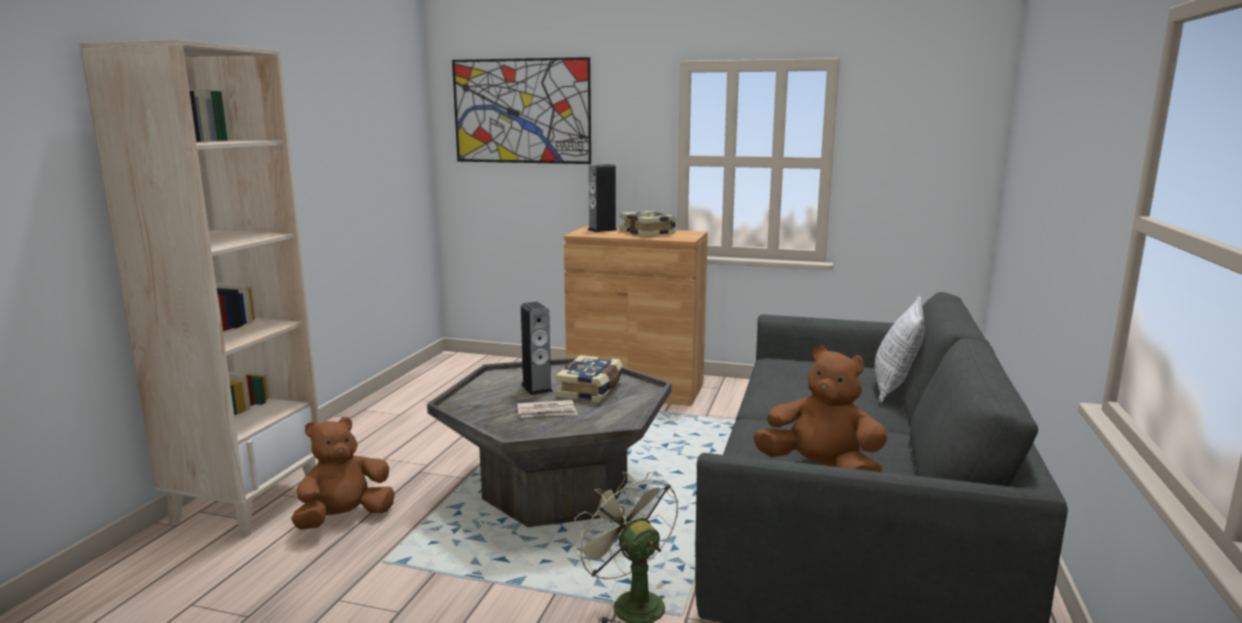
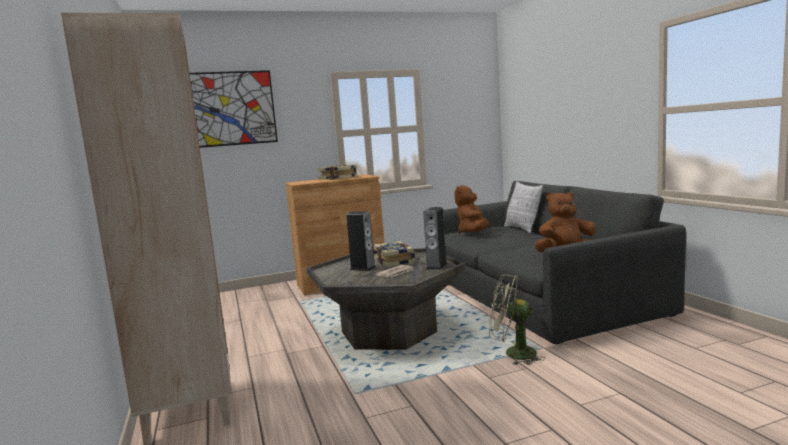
camera: 35 degrees left, 5 degrees down
(345, 518) = (284, 388): brown plush toy -> brown plush toy (473, 233)
(602, 230) = (305, 181): speaker -> speaker (436, 266)

